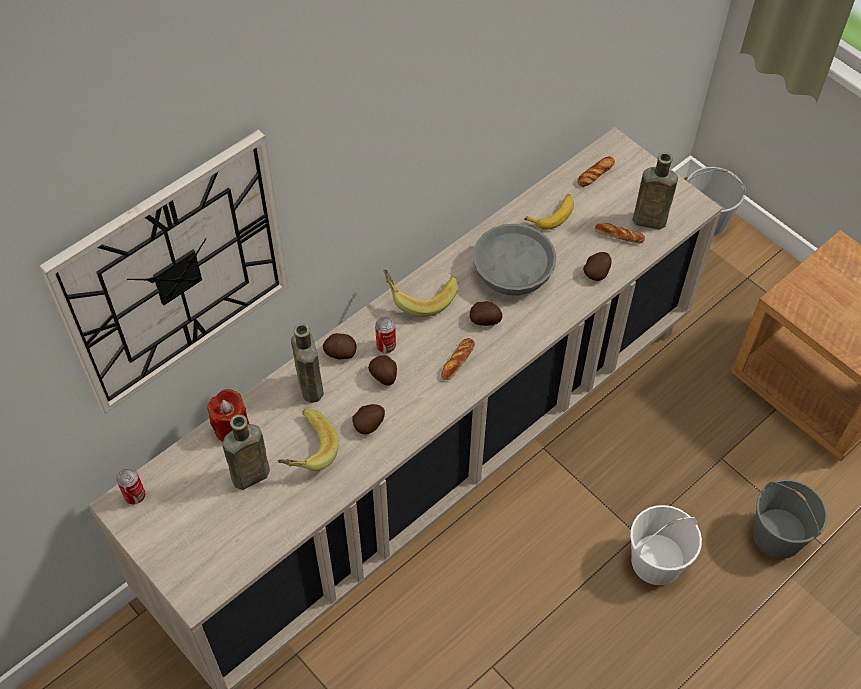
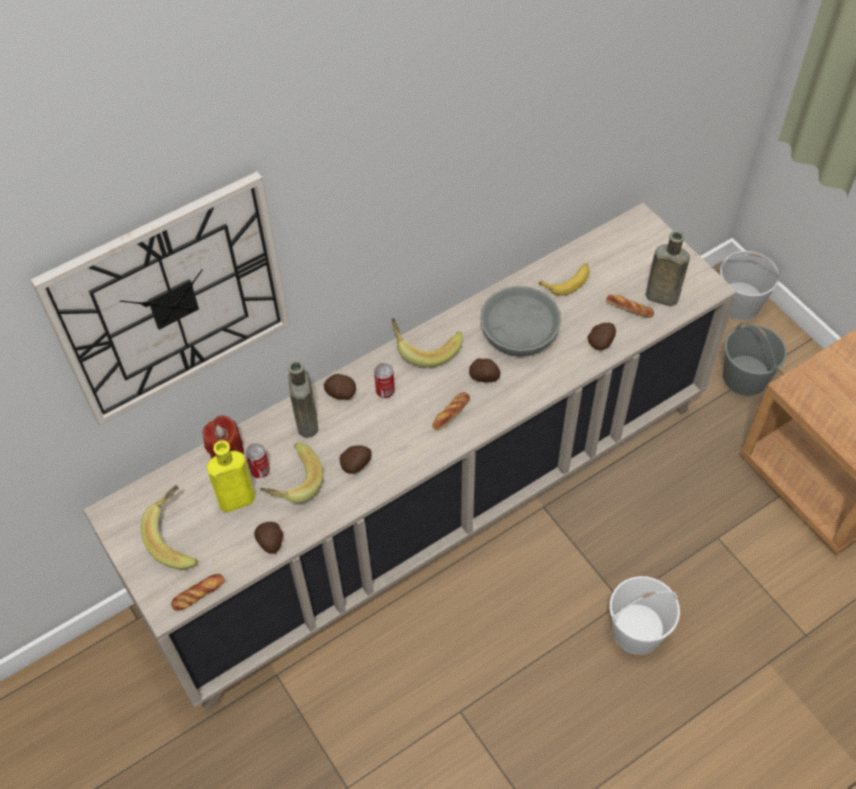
camera: 10 degrees right, 0 degrees up
(135, 496) = (127, 506): can -> can (260, 470)
(195, 521) = (178, 536): none -> banana
(248, 477) = (234, 501): brown bottle -> yellow bottle
(384, 376) = (378, 420): potato -> potato (270, 543)
(595, 174) = (616, 246): bread -> bread (198, 594)
(779, 535) = (763, 620): grey bucket -> grey bucket (746, 378)

